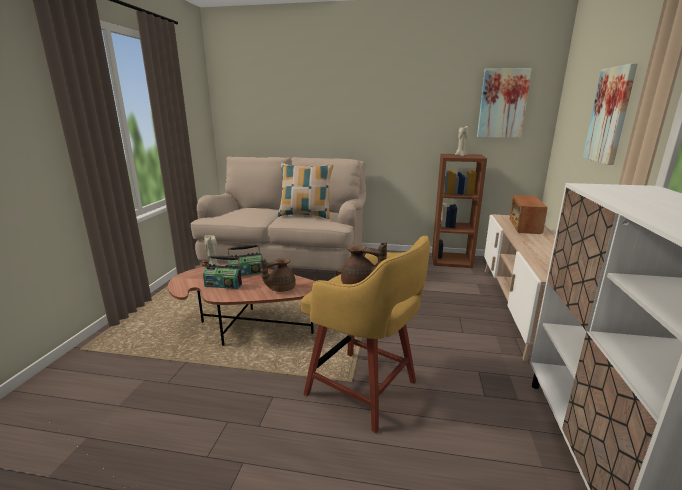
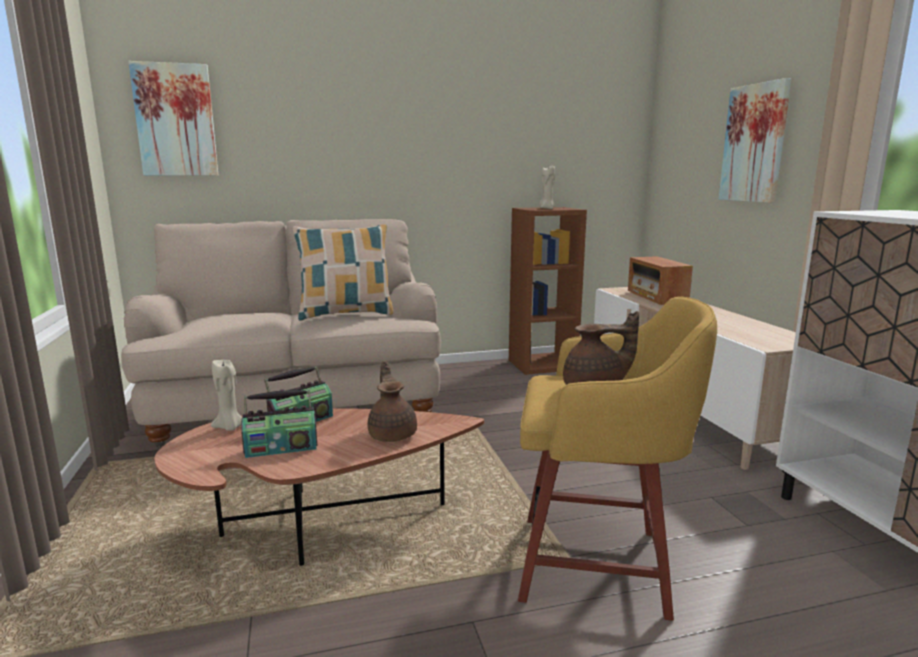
camera: 25 degrees left, 5 degrees down
(280, 288) = (392, 434): brown teapot -> brown teapot turned 135 degrees clockwise
(502, 104) = (585, 137): picture -> picture (175, 120)

